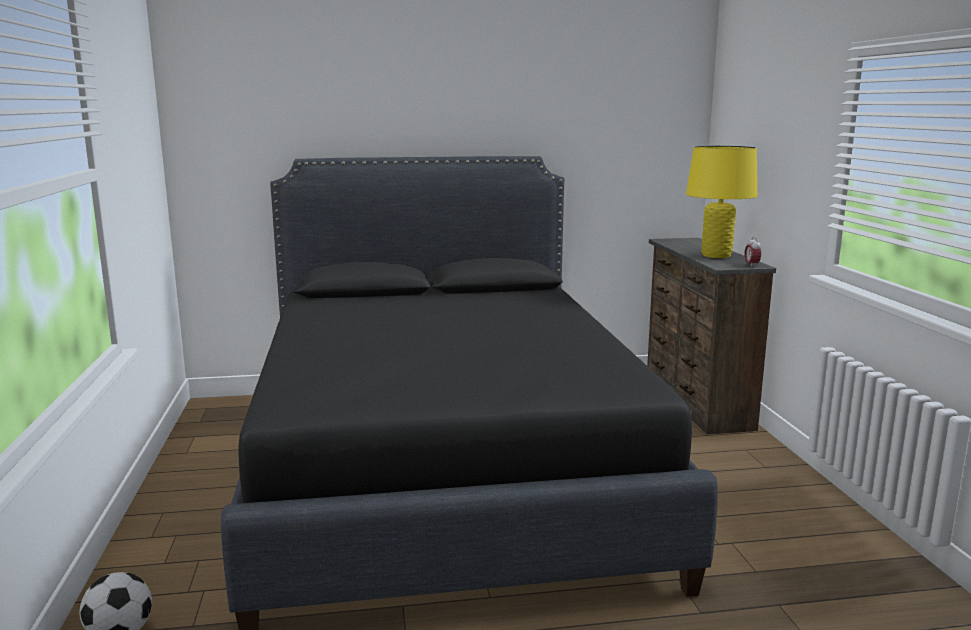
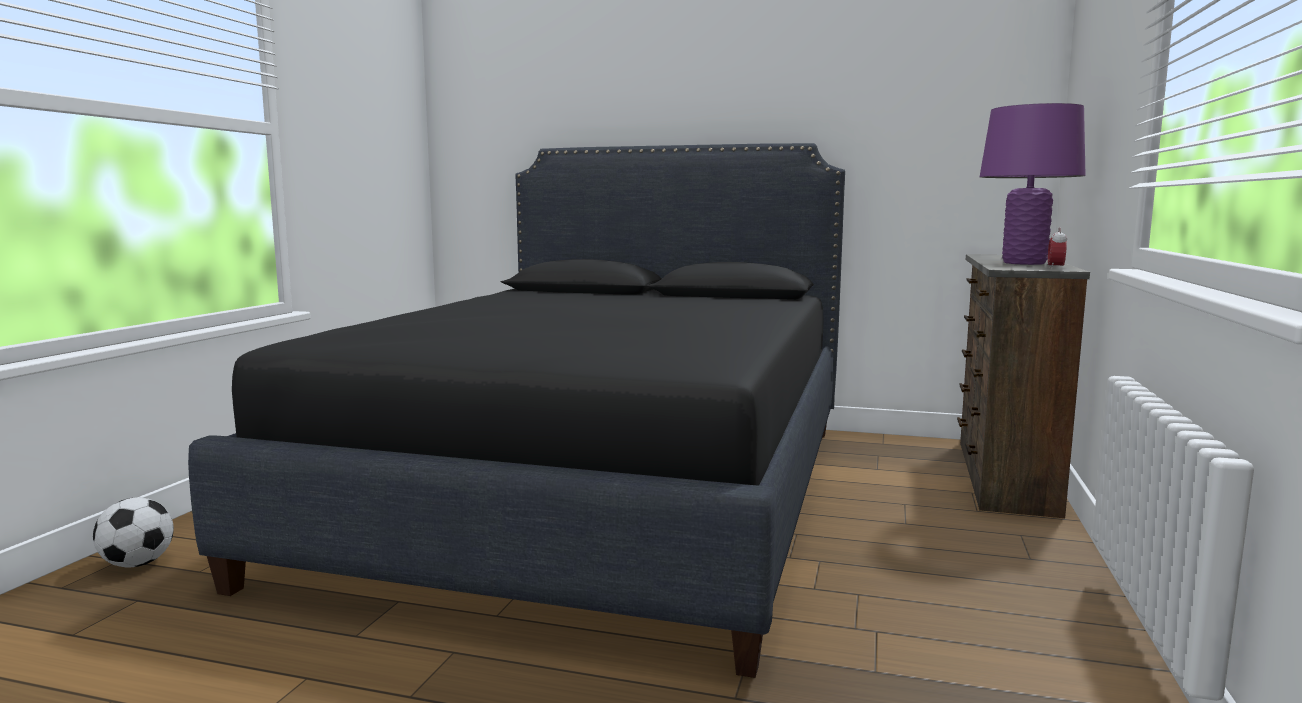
camera: 25 degrees right, 5 degrees down
(716, 255) = (1024, 263): yellow table lamp -> purple table lamp

